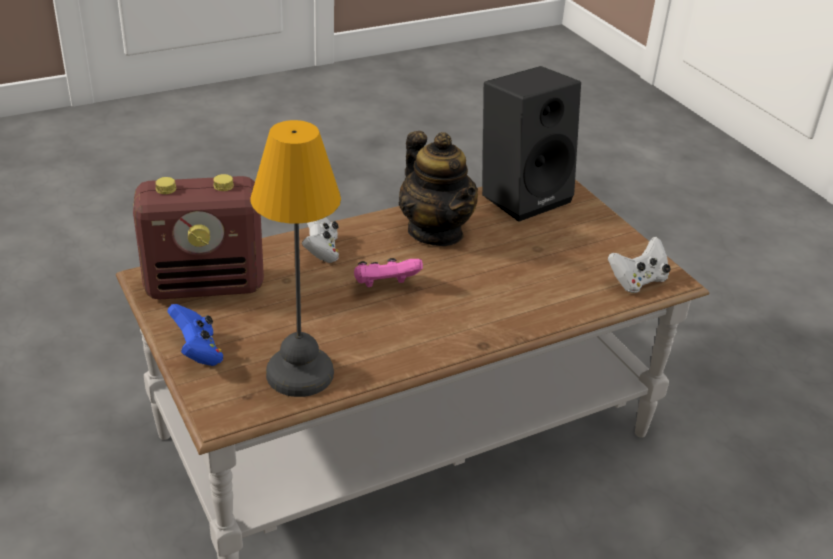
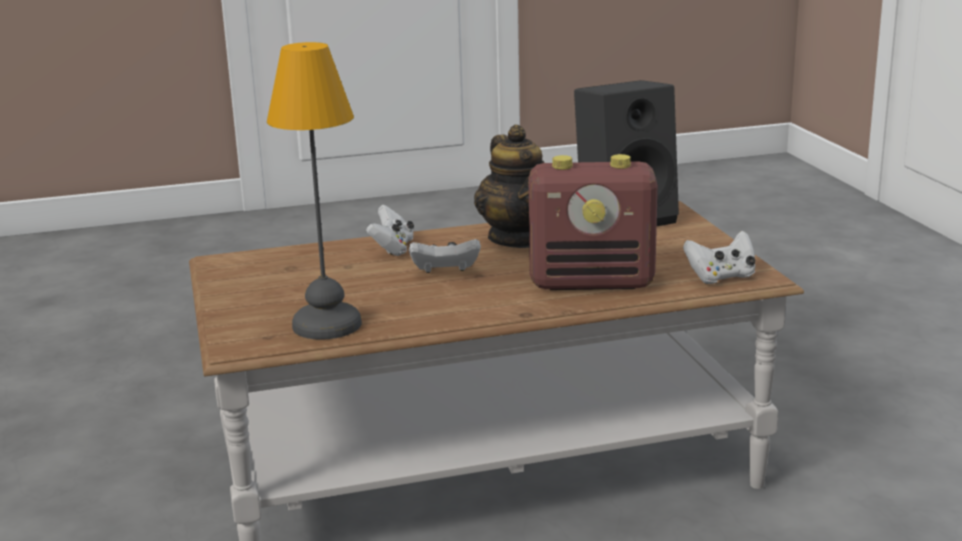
camera: 15 degrees right, 15 degrees down
(198, 353) = (236, 308): blue game controller -> none
(206, 285) = (268, 267): radio -> radio (593, 282)
(385, 286) = (445, 273): pink game controller -> white game controller

